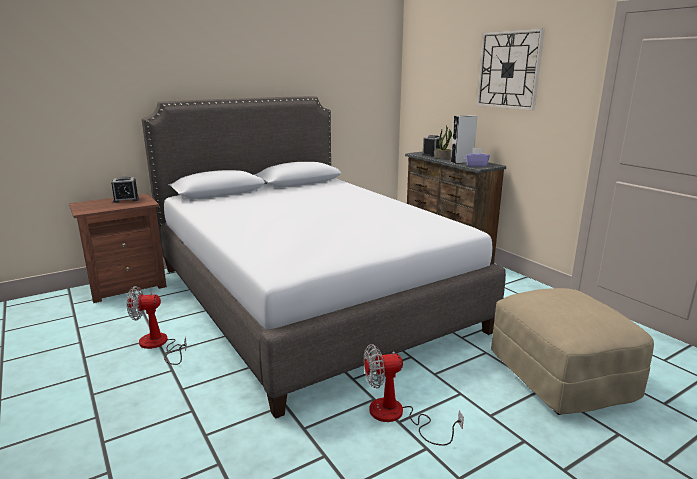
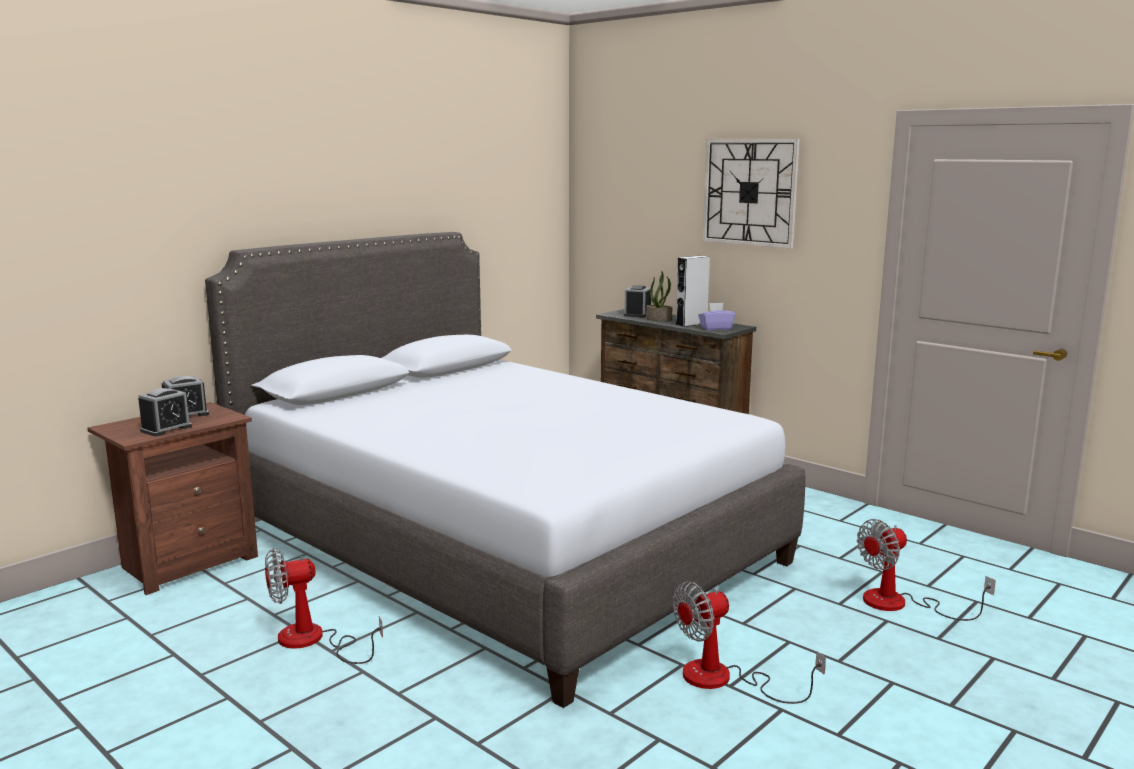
camera: 15 degrees left, 5 degrees down
(106, 207) = (166, 429): none -> alarm clock
(561, 376) = (900, 604): beige ottoman -> fan

